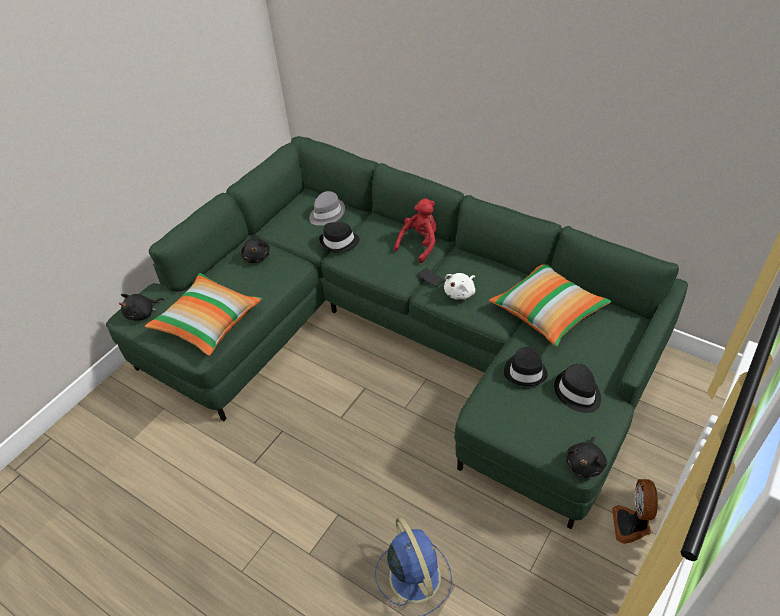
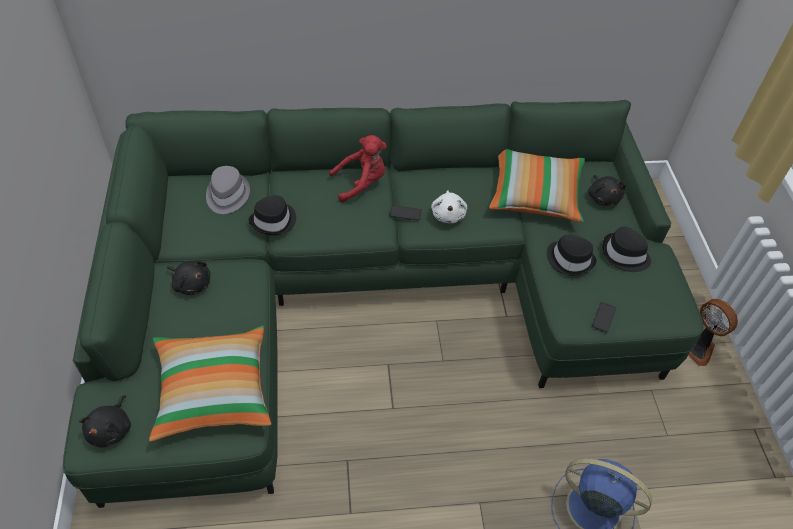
camera: 45 degrees left, 5 degrees up
(420, 244) = (361, 183): red plush toy -> red plush toy turned 75 degrees clockwise
(508, 426) = (604, 317): none -> phone
(585, 464) = (685, 313): black plush toy -> black plush toy (603, 197)

